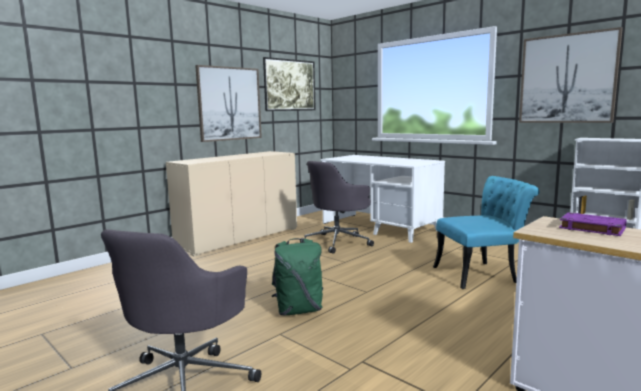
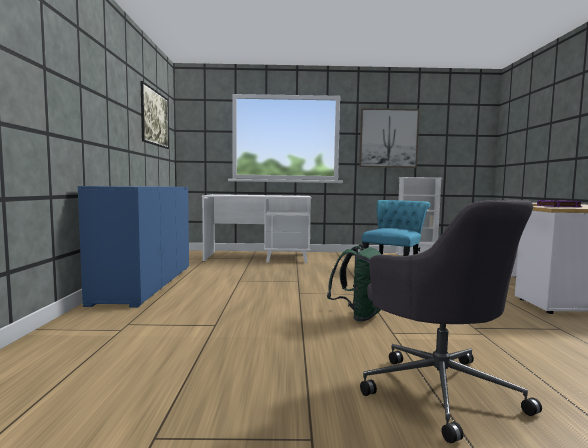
camera: 45 degrees left, 5 degrees down
(229, 104) = (120, 125): picture -> none
(239, 238) = (146, 284): beige cabinet -> blue cabinet
(338, 242) = (254, 271): grey office chair -> none

